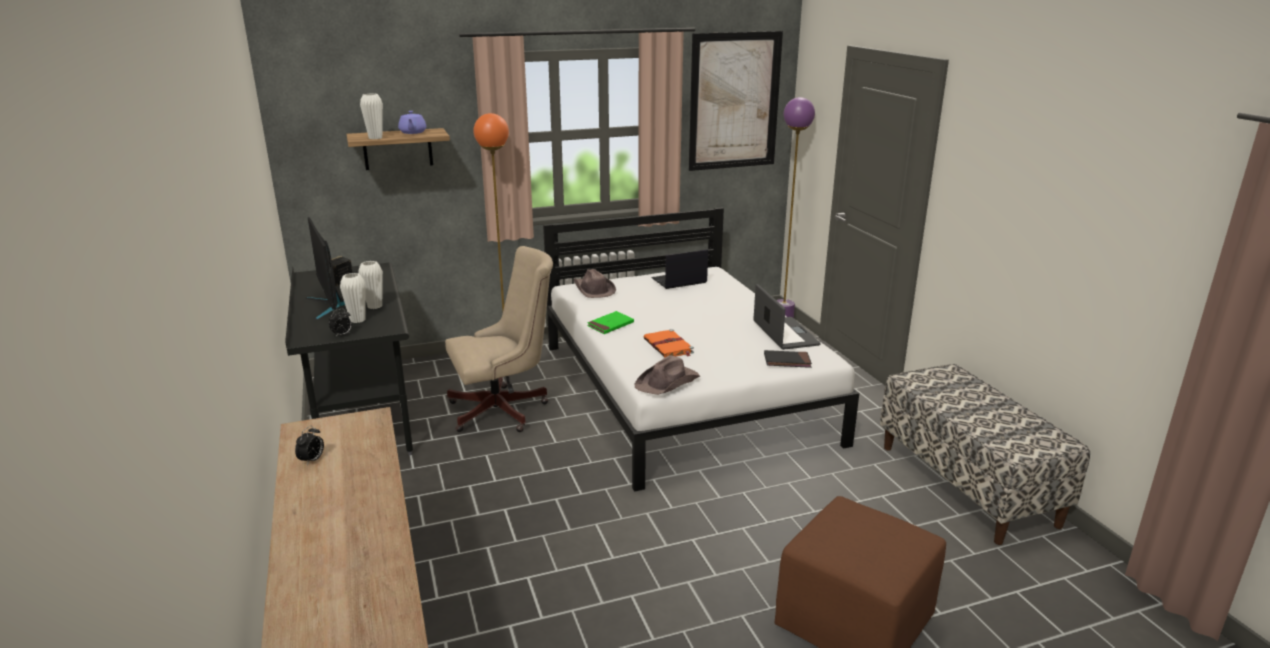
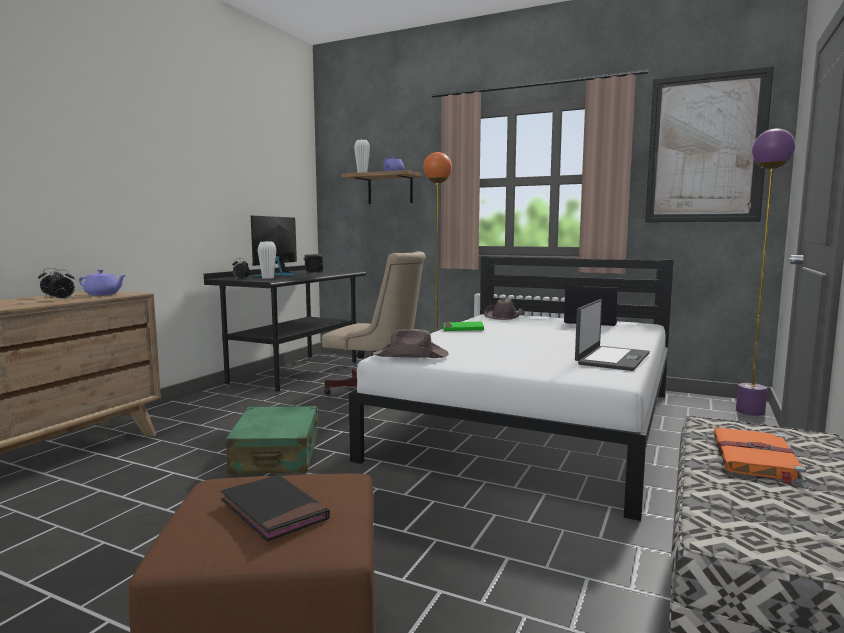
camera: 45 degrees right, 15 degrees down
(346, 431) = (103, 294): none -> purple teapot
(356, 459) = (63, 299): none -> alarm clock
(375, 306) = (294, 276): white vase -> none
(570, 516) = (276, 455): none -> green suitcase
(669, 346) = (473, 343): orange book -> orange book (755, 458)
(787, 361) = (561, 370): black book -> black book (274, 511)

